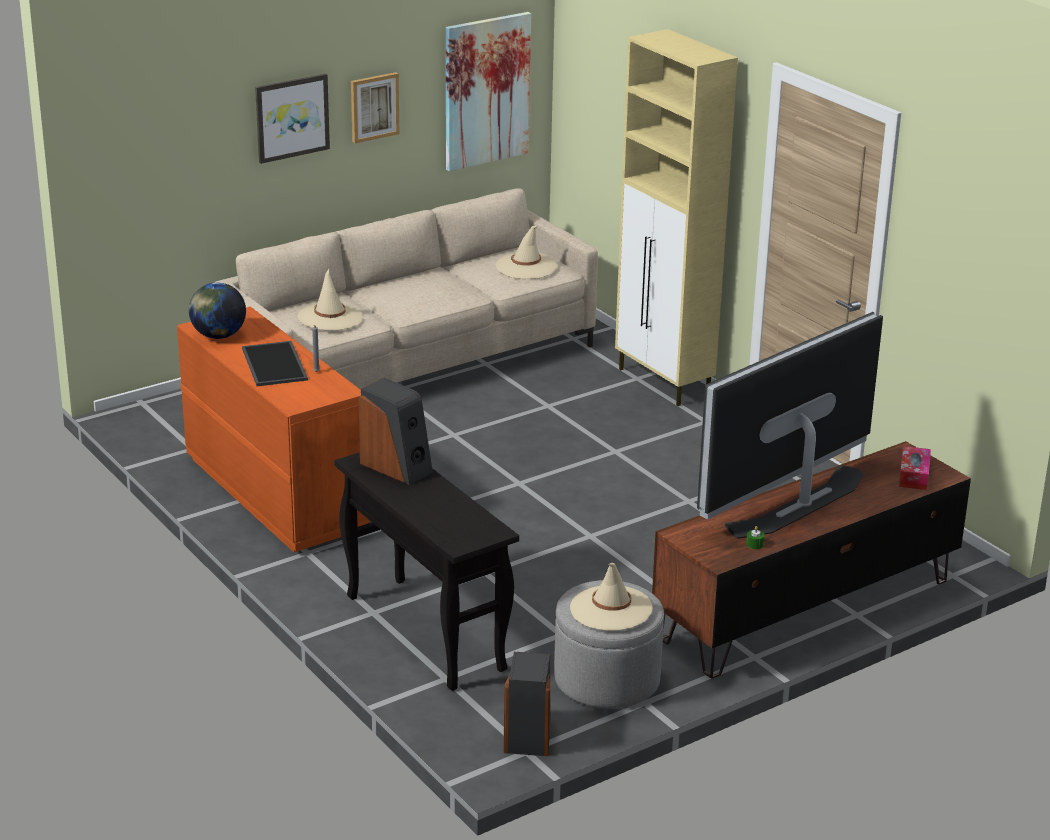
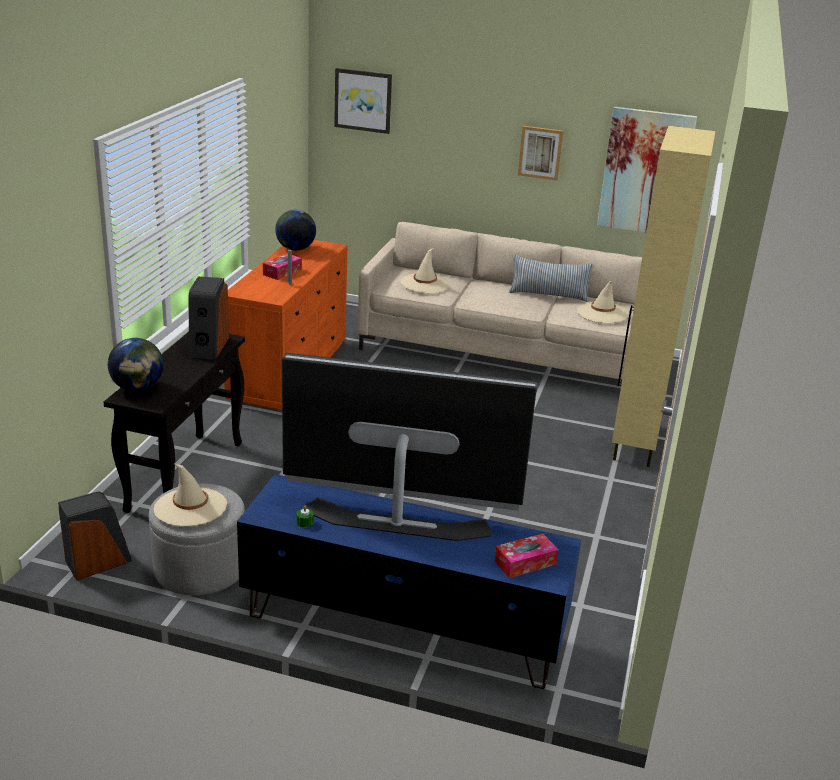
camera: 50 degrees right, 0 degrees up
(276, 364) = (282, 272): tray -> tissue box
(291, 117) = (471, 138): picture -> picture (363, 100)
(446, 531) = (137, 388): none -> globe
(449, 272) = (548, 295): none -> pillow
(805, 609) = (402, 626): brown tv stand -> blue tv stand

